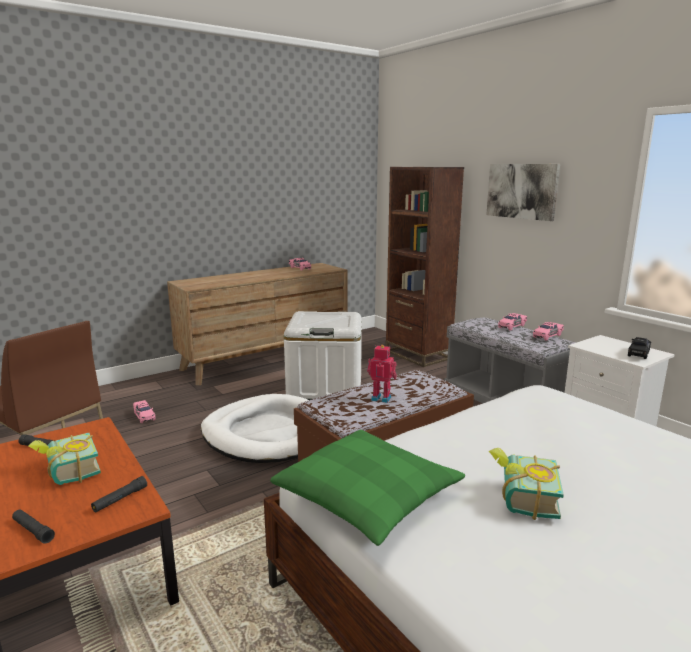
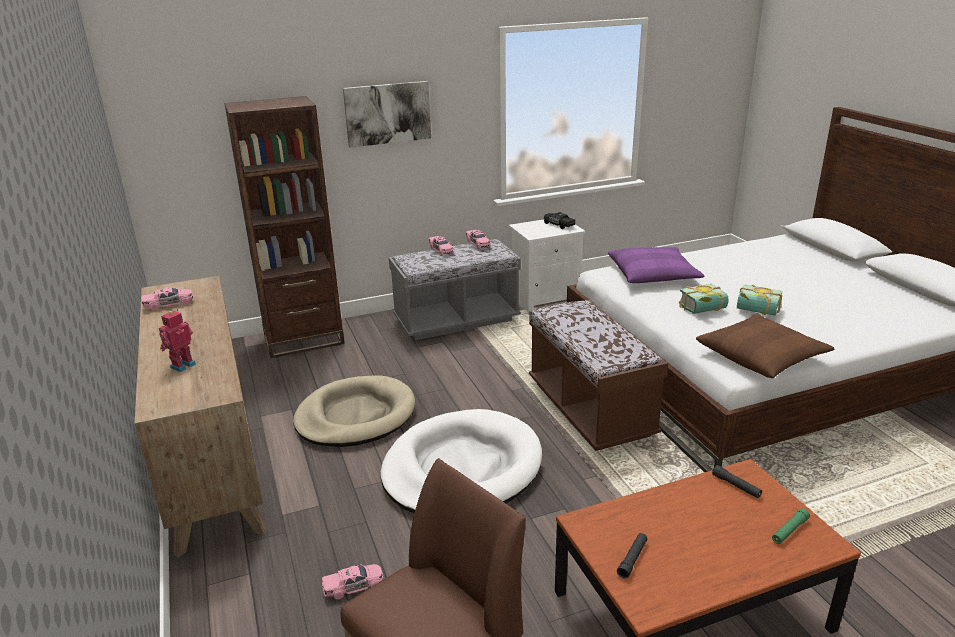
camera: 75 degrees left, 10 degrees up
(33, 530) = (789, 531): black flashlight -> green flashlight
(67, 472) = (690, 527): book -> book (704, 310)
(325, 387) = (355, 416): white storage box -> beige dog bed
(368, 497) = (761, 356): green pillow -> brown pillow
(381, 398) = (600, 332): toy robot -> toy robot (182, 365)
(570, 418) = (653, 274): none -> purple pillow

